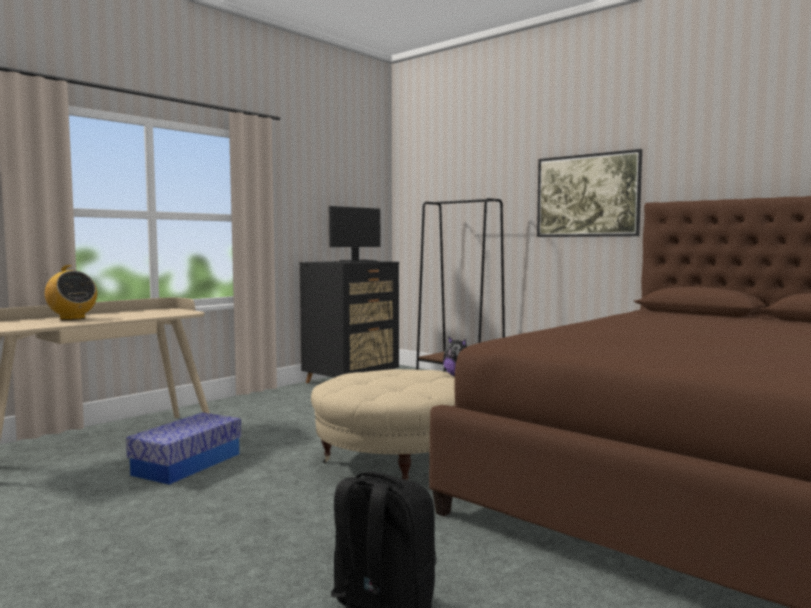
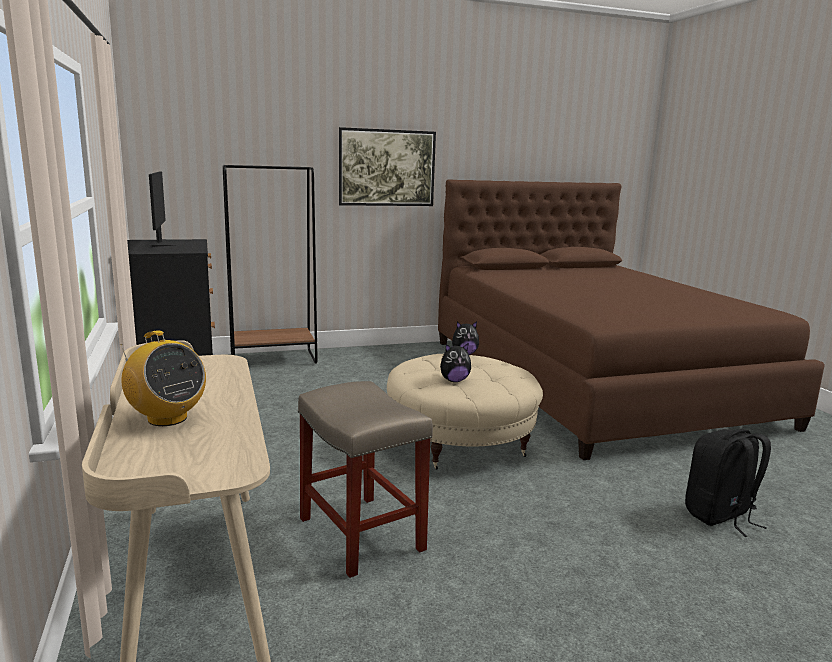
camera: 60 degrees left, 10 degrees up
(72, 318) = (167, 418): radio -> radio turned 60 degrees clockwise
(187, 464) = (362, 535): storage box -> beige stool
(367, 381) = (454, 380): none -> plush toy

